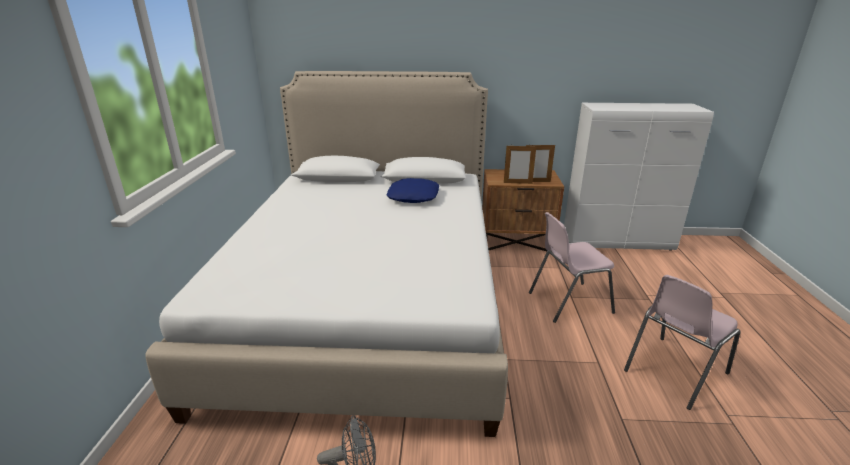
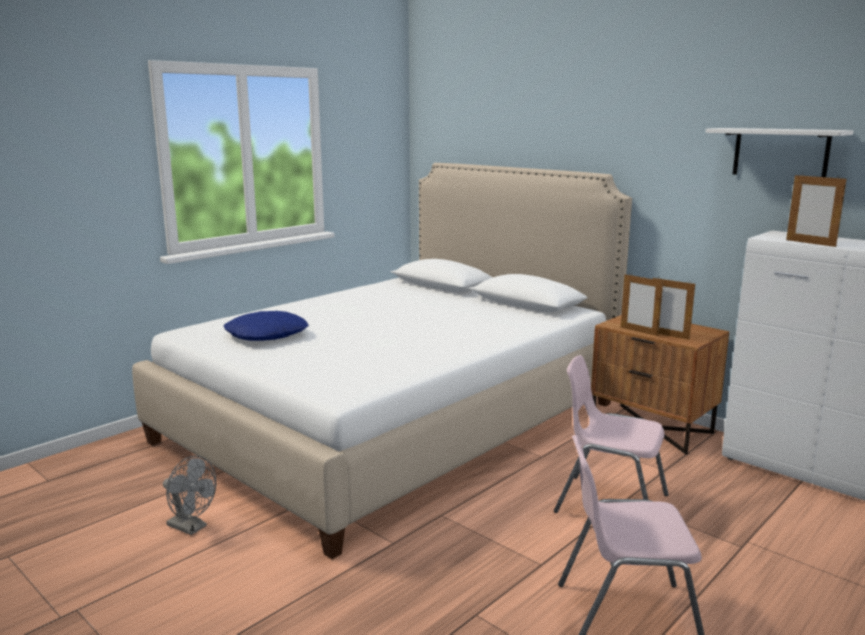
camera: 40 degrees right, 10 degrees down
(413, 196) = (478, 314): blue pillow -> blue pillow (266, 334)
(587, 51) = (780, 153): none -> white shelf
(627, 109) = (810, 243): none -> picture frame

